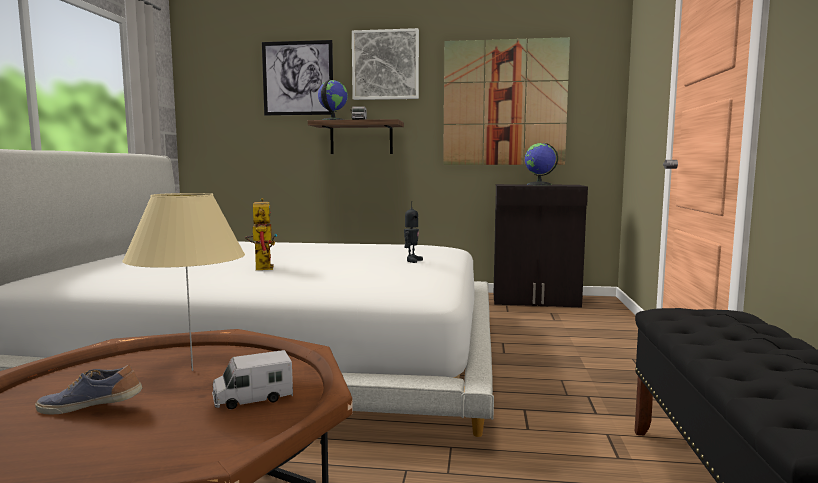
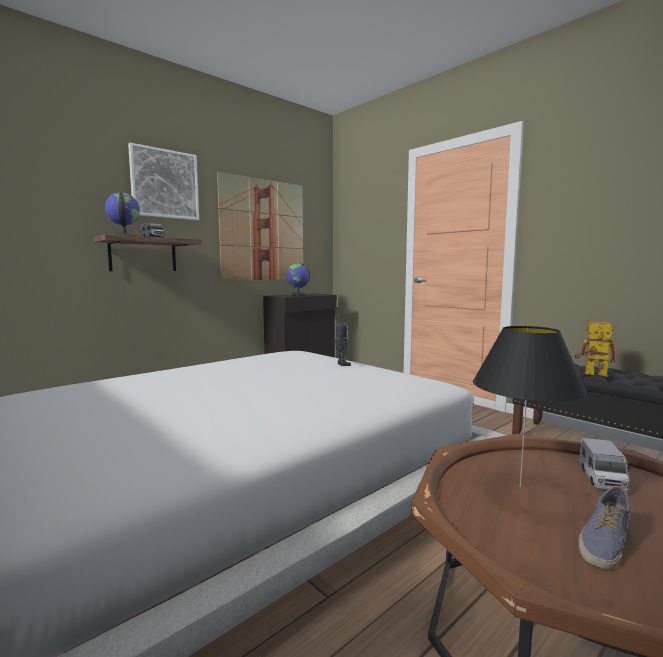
camera: 50 degrees left, 0 degrees up
(191, 370) = (520, 487): beige table lamp -> black table lamp
(261, 266) = (278, 396): toy robot -> toy robot (590, 374)
(298, 78) = (61, 183): picture -> none

